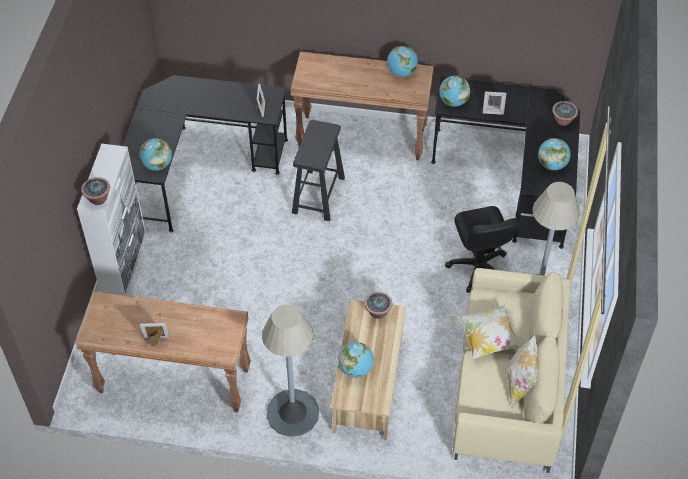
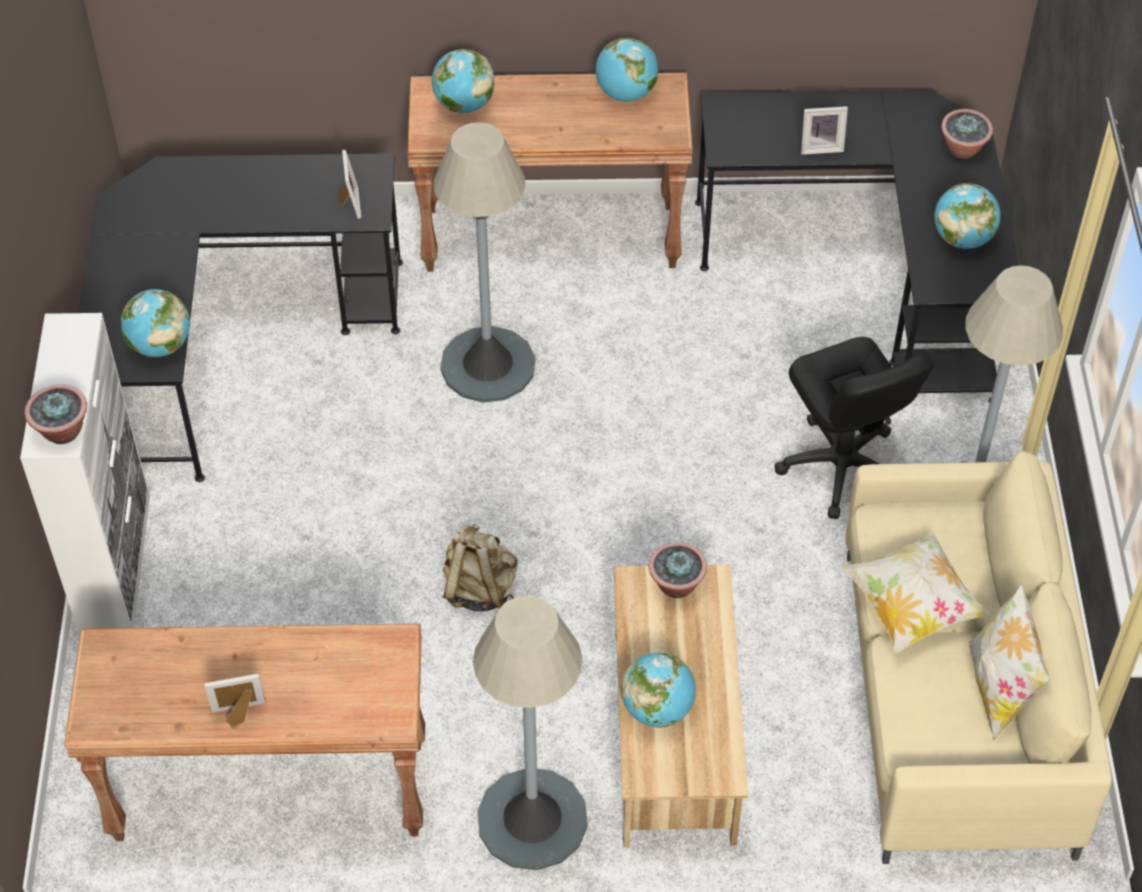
camera: 10 degrees left, 0 degrees up
(291, 301) = (479, 589): none -> beige backpack
(318, 195) = (488, 365): black stool -> grey floor lamp
(453, 102) = (738, 139): globe -> globe (464, 104)

